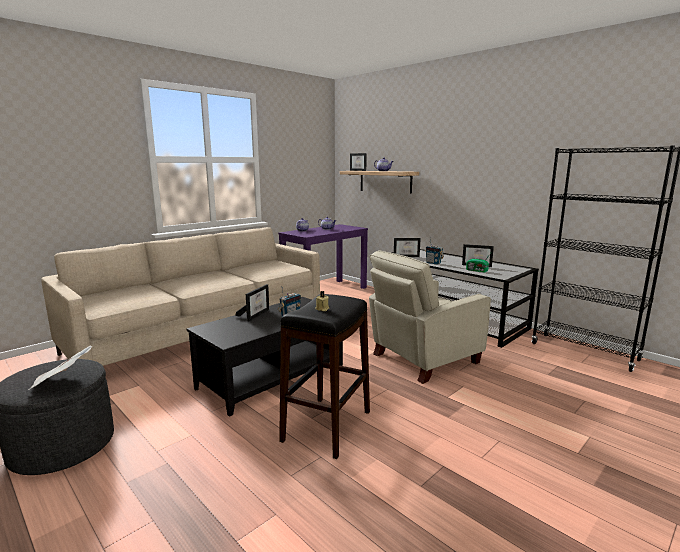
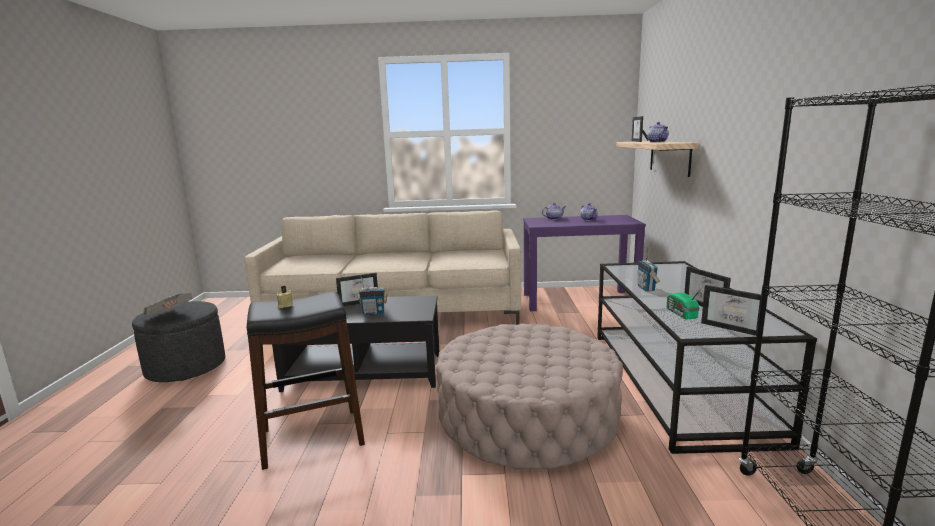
camera: 45 degrees right, 0 degrees up
(406, 256) = (637, 271): picture frame -> picture frame (733, 328)
(422, 359) = (527, 417): beige armchair -> beige ottoman

